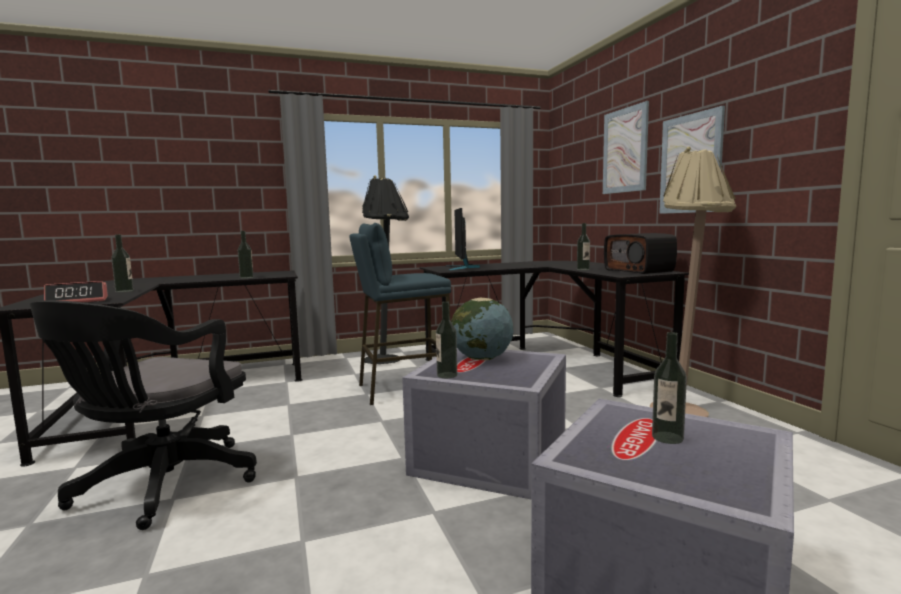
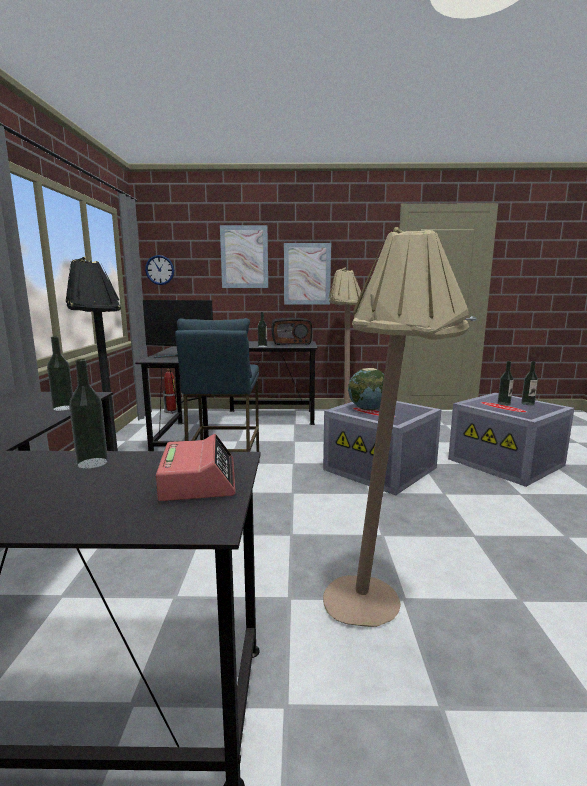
camera: 70 degrees left, 5 degrees up
(161, 487) = (377, 610): black office chair -> beige floor lamp
(447, 375) = (401, 419): bottle -> bottle (527, 403)
(551, 339) = (171, 411): none -> fire extinguisher
(561, 178) = (160, 270): none -> wall clock

